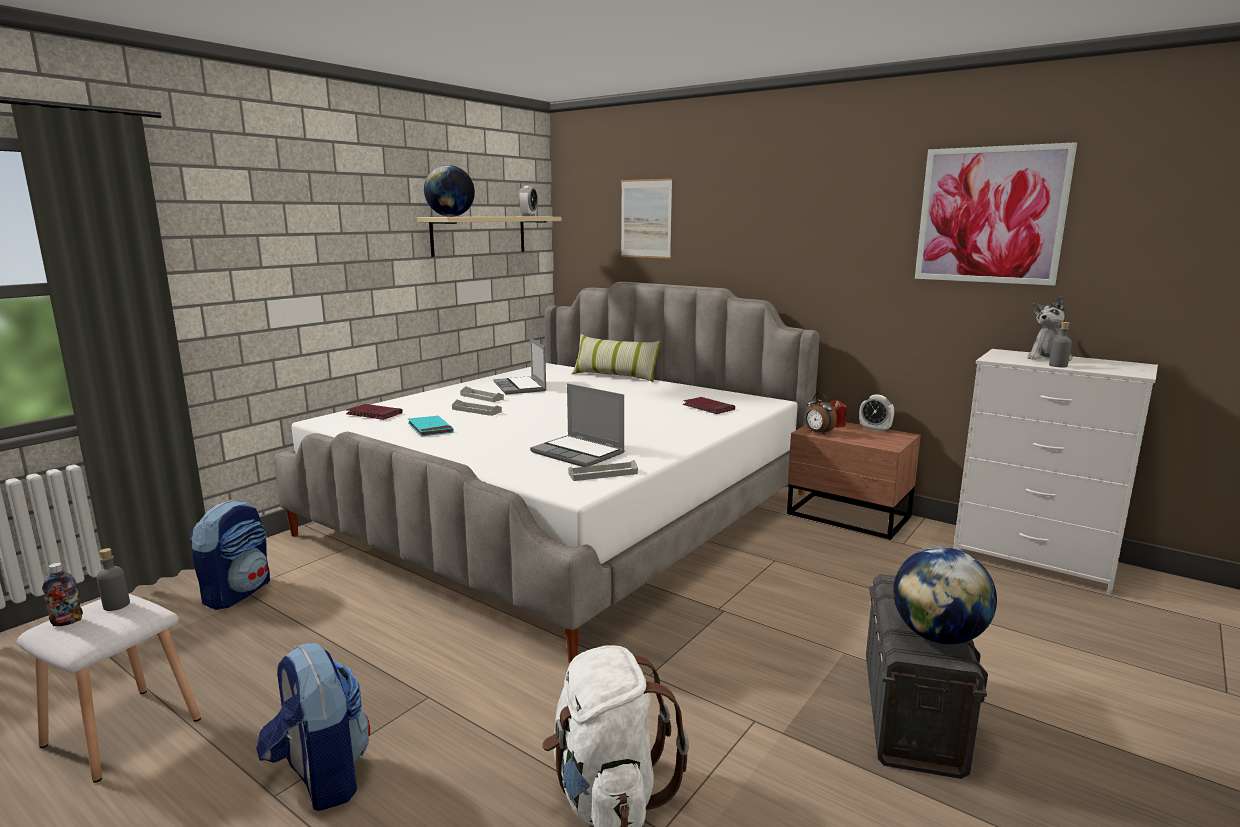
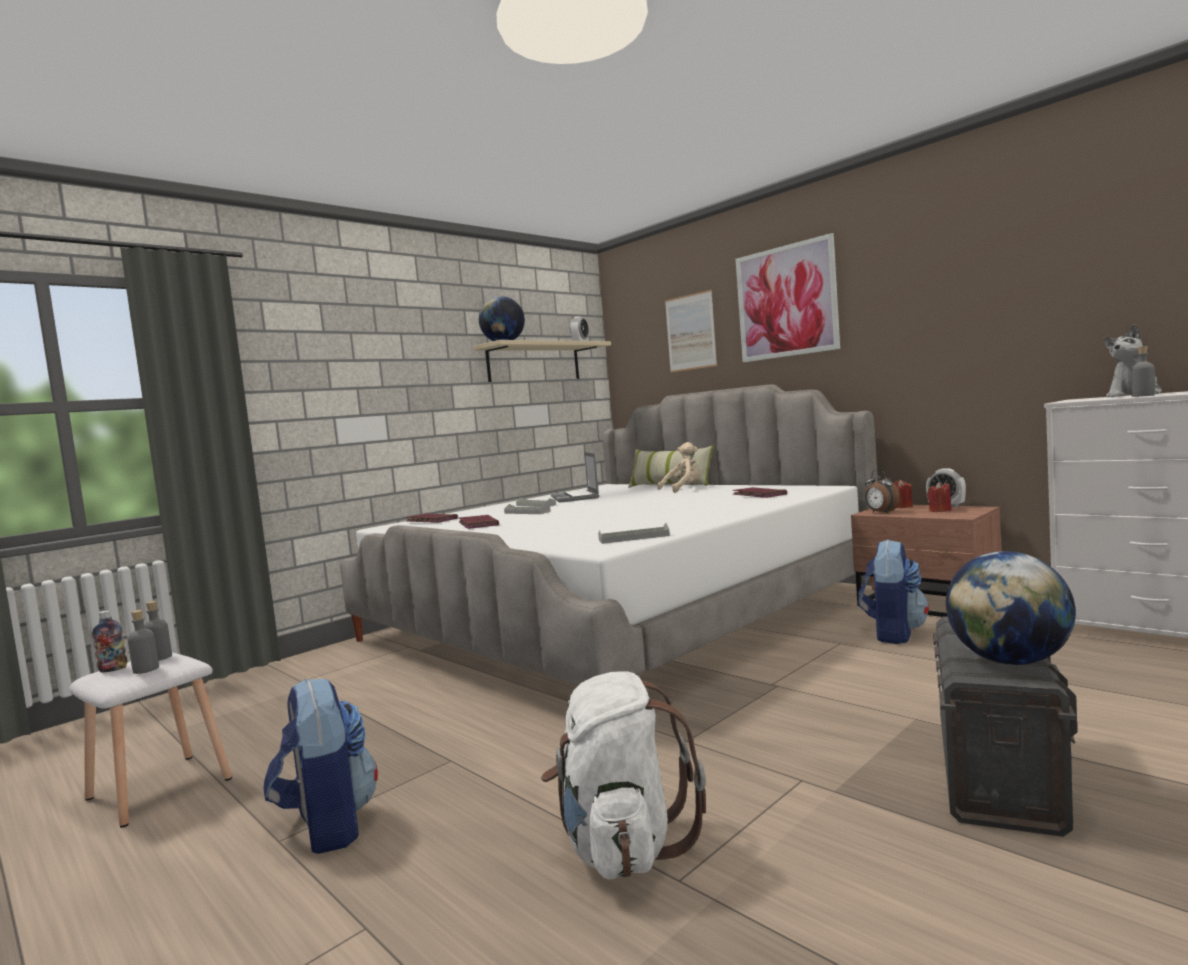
camera: 10 degrees right, 10 degrees down
(108, 624) = (146, 669): none -> grey bottle
(237, 592) = (296, 683): backpack -> backpack (893, 633)
(430, 429) = (478, 524): turquoise book -> red book
(579, 453) = (615, 528): laptop -> none
(630, 386) = (683, 489): none -> beige plush toy
(870, 435) = (940, 511): none -> red candle
(990, 215) = (1040, 260): picture -> picture (786, 301)

